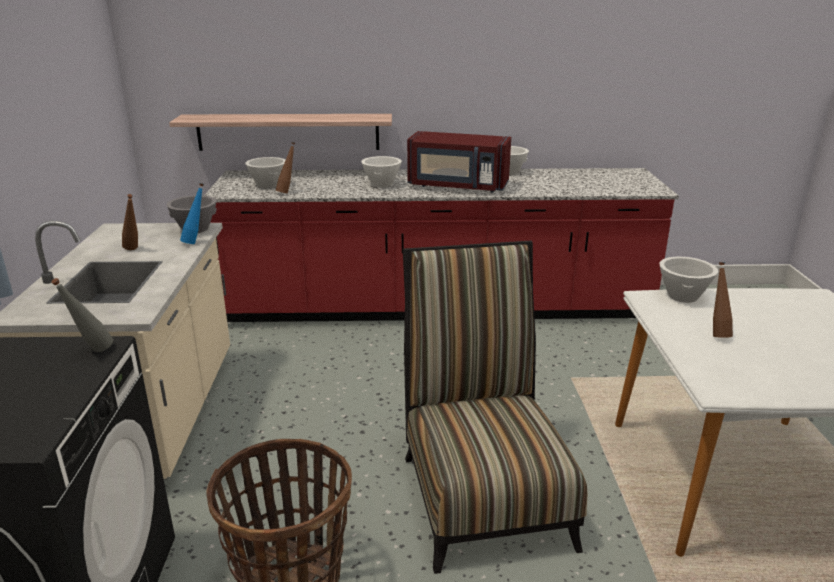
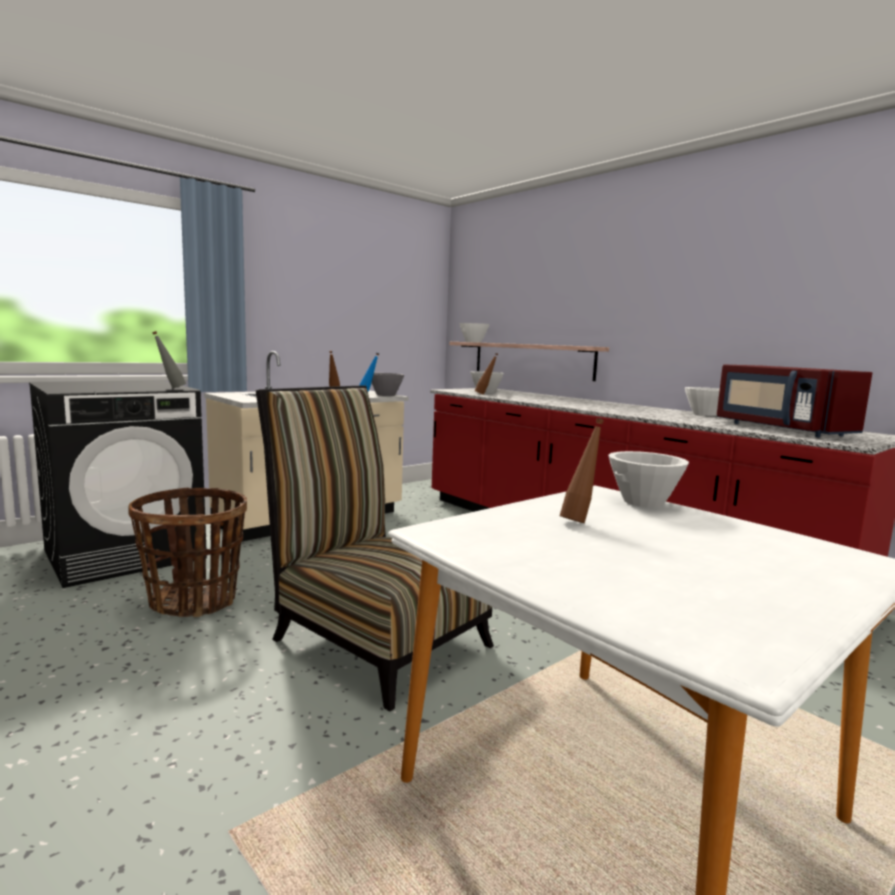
camera: 50 degrees right, 15 degrees down
(382, 184) = (562, 401): white bowl -> white bowl (473, 342)
(457, 186) = (620, 410): red microwave -> red microwave (780, 429)
(482, 491) = (373, 637): chair -> chair turned 90 degrees counterclockwise

